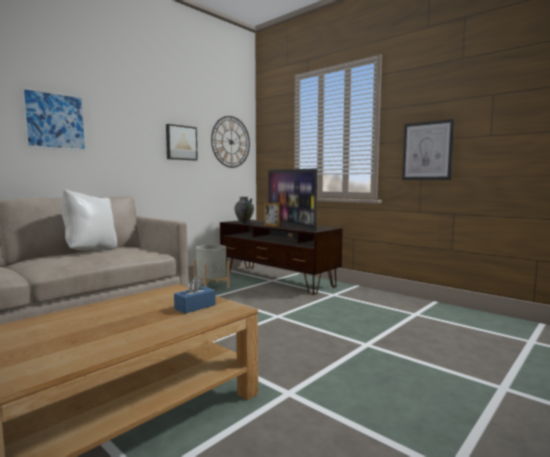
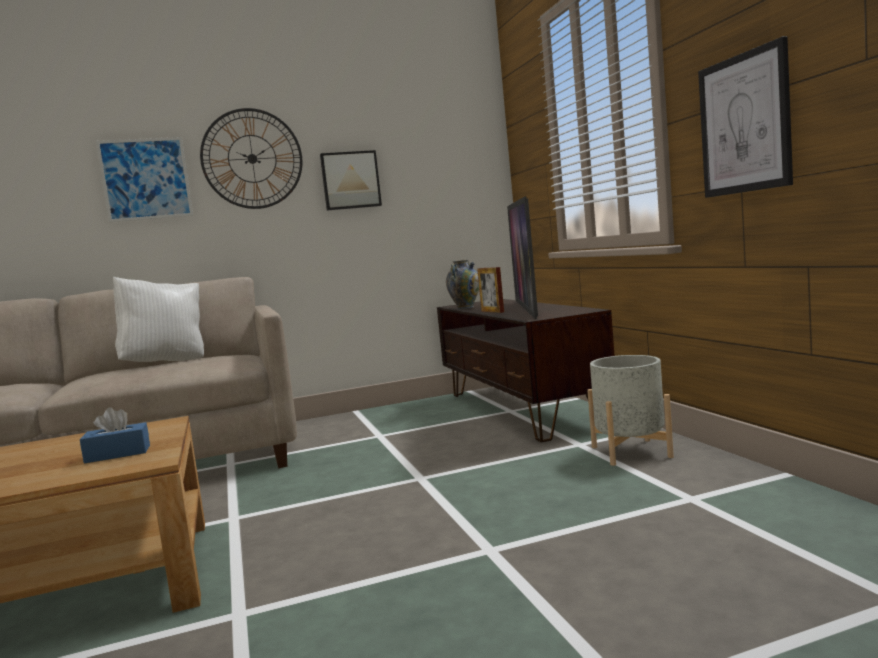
camera: 30 degrees right, 0 degrees up
(211, 286) = (399, 419): grey planter -> grey planter (631, 452)
(231, 142) = (452, 164): wall clock -> wall clock (252, 159)

